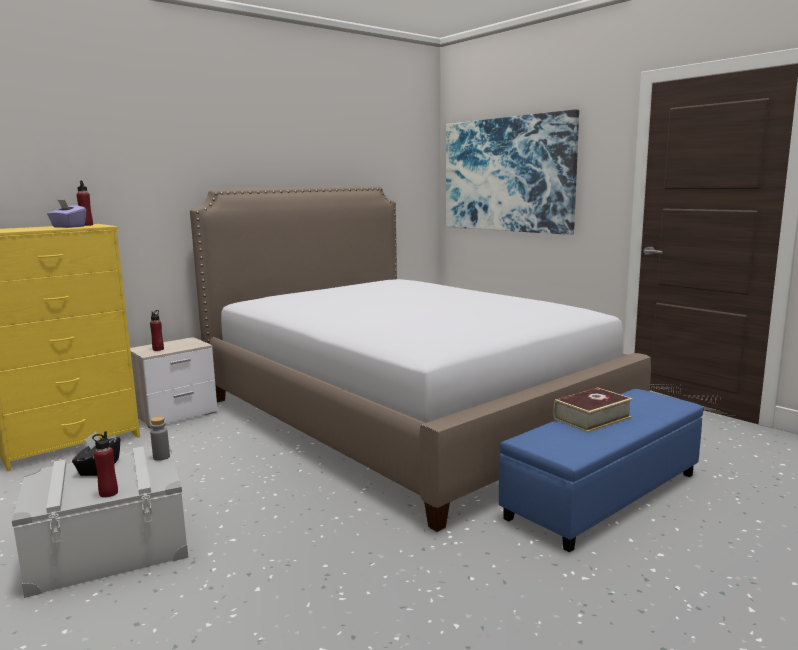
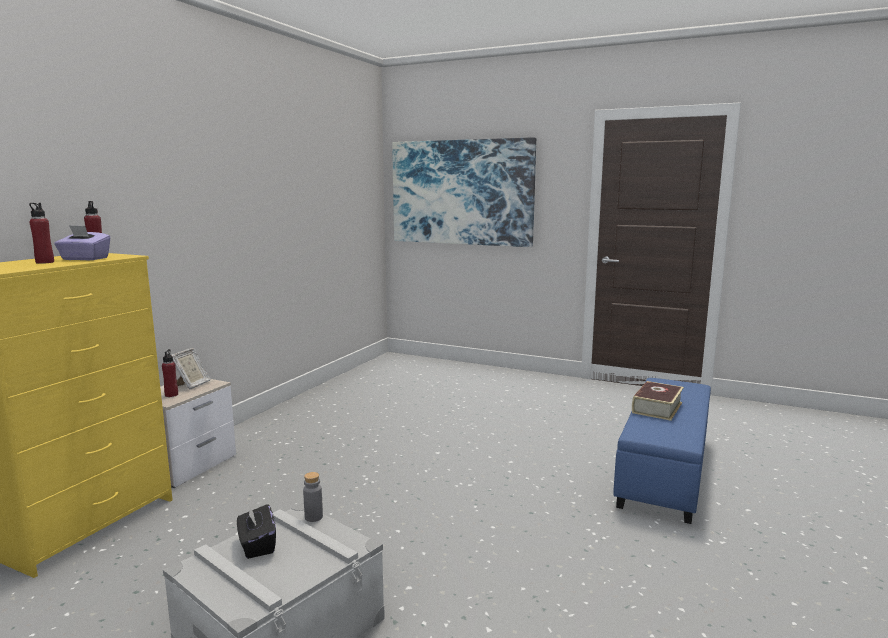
camera: 25 degrees left, 0 degrees up
(108, 493) = (312, 570): red bottle -> red bottle (44, 262)
(182, 344) = (192, 385): none -> picture frame
(406, 415) = (434, 427): bed -> none

